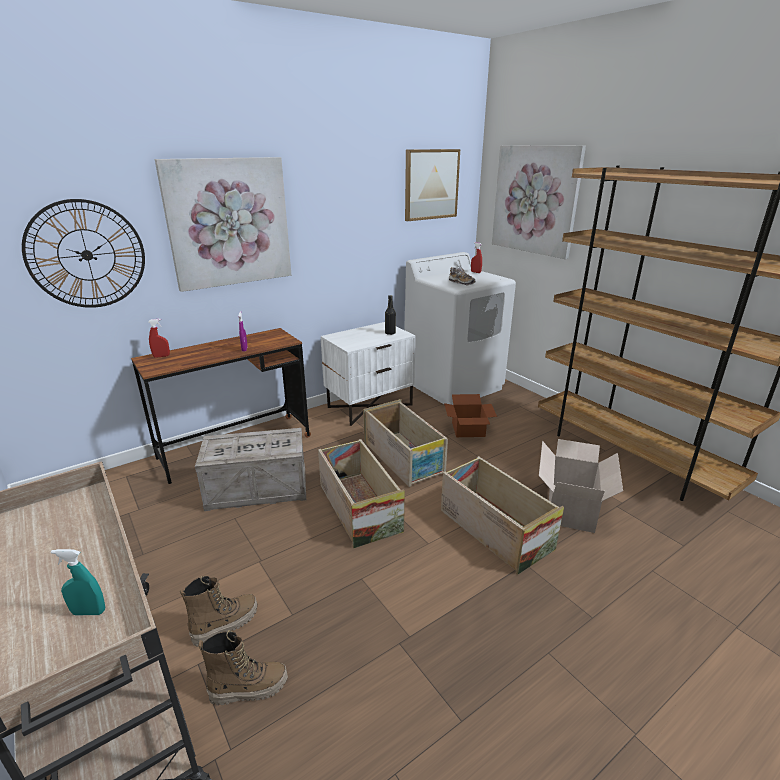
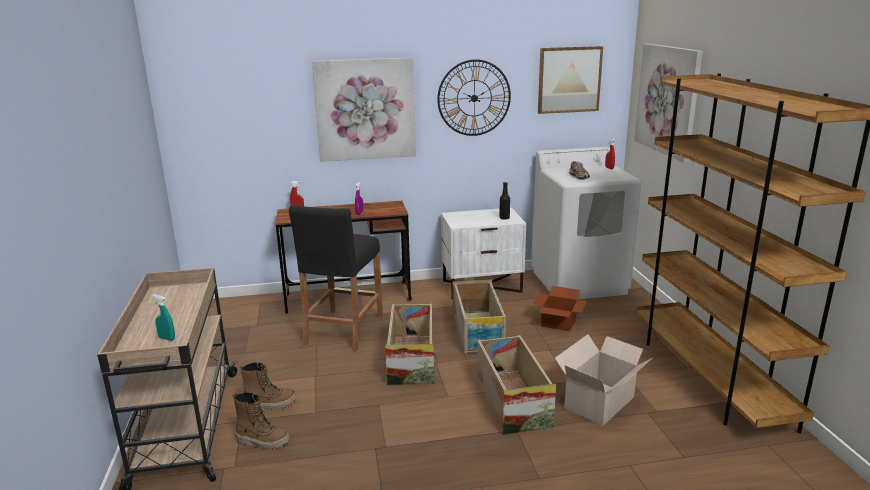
camera: 25 degrees right, 5 degrees down
(87, 255) = (257, 129): wall clock -> wall clock (474, 98)
(255, 489) = (343, 330): crate -> black stool

